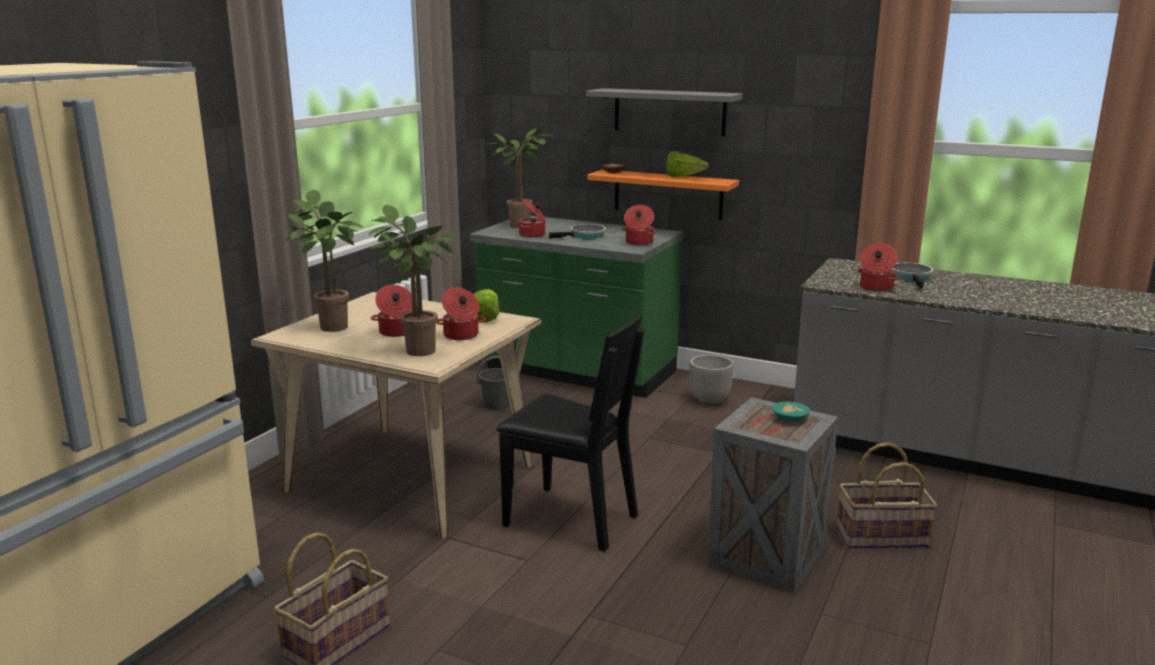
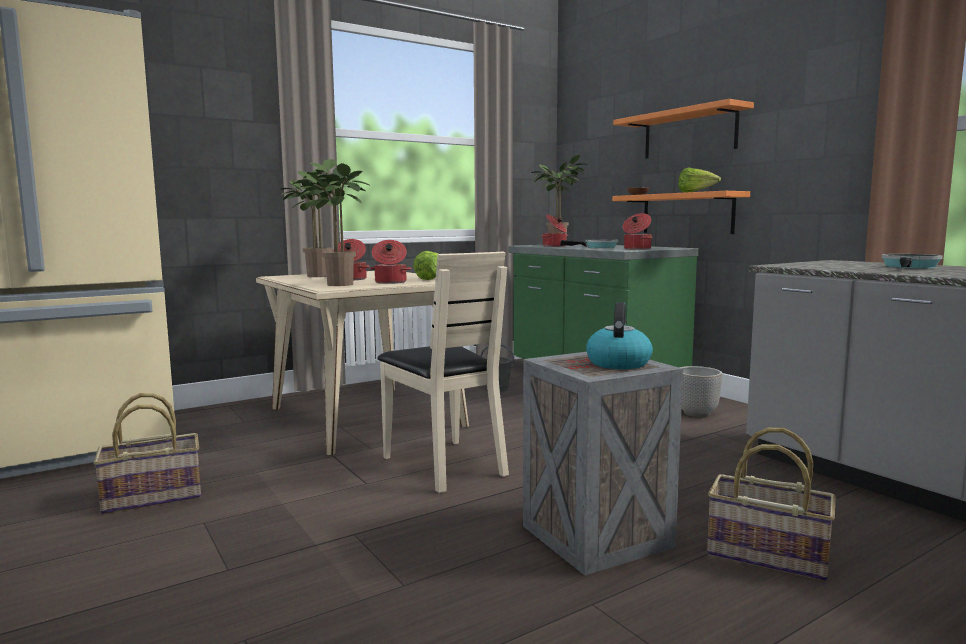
camera: 30 degrees right, 10 degrees down
(570, 519) = (445, 465): black chair -> beige chair
(669, 112) = (689, 133): grey shelf -> orange shelf
(789, 419) = (618, 363): turquoise bowl -> kettle
(875, 288) = (842, 268): cooking pot -> none

